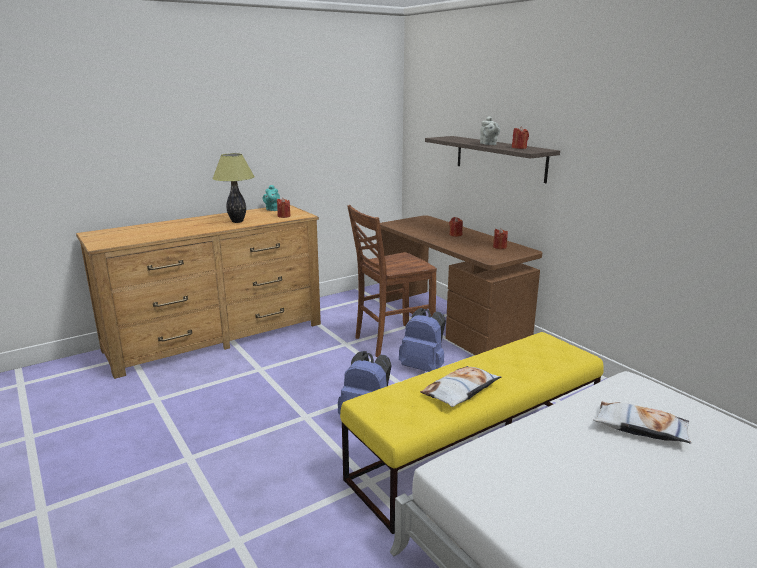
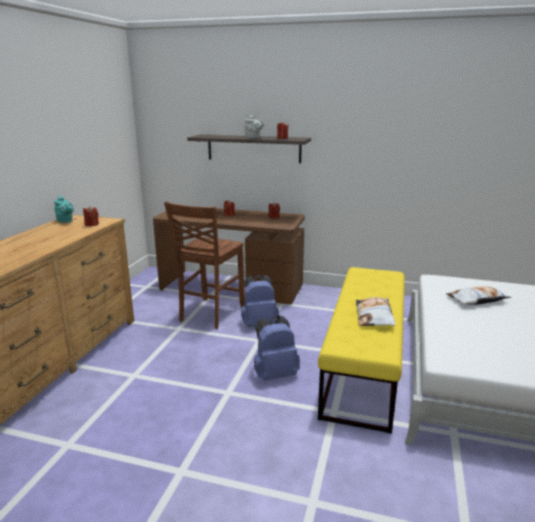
camera: 40 degrees left, 0 degrees up
(237, 221) = (55, 238): table lamp -> none

